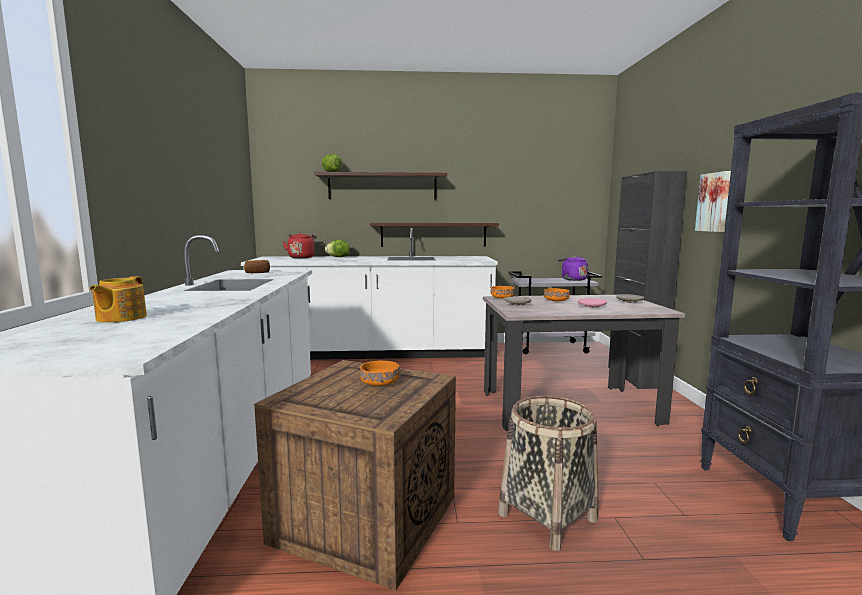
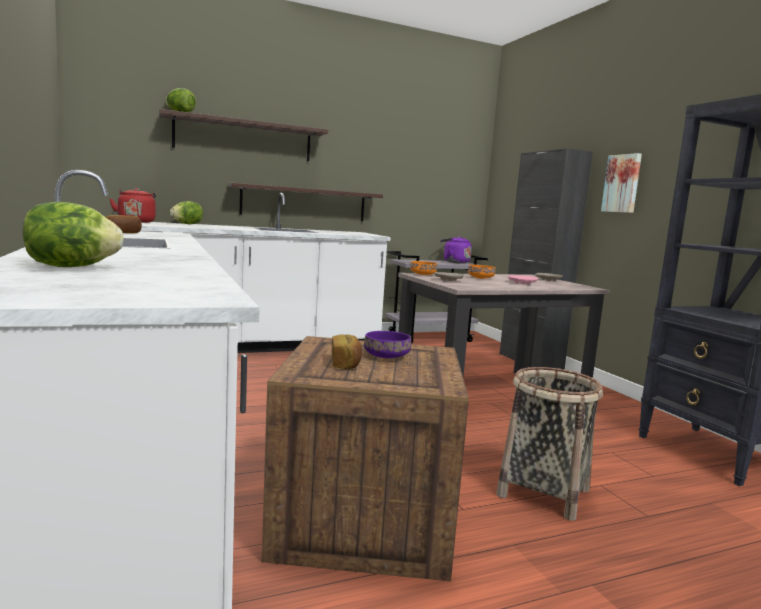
camera: 20 degrees left, 0 degrees up
(120, 318) = (72, 267): teapot -> lettuce
(336, 389) = (346, 363): none -> bread
(379, 383) = (385, 356): orange bowl -> purple bowl

